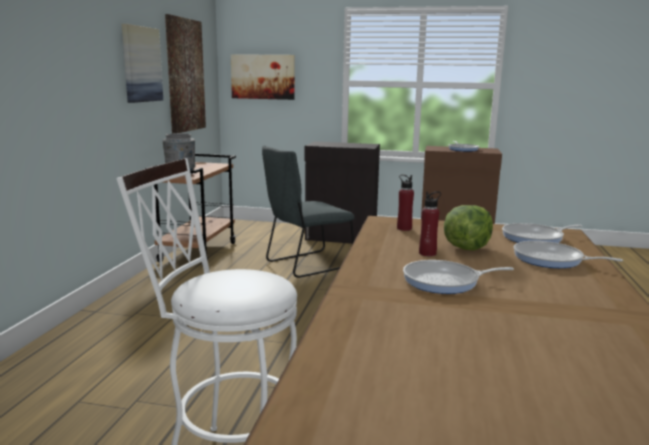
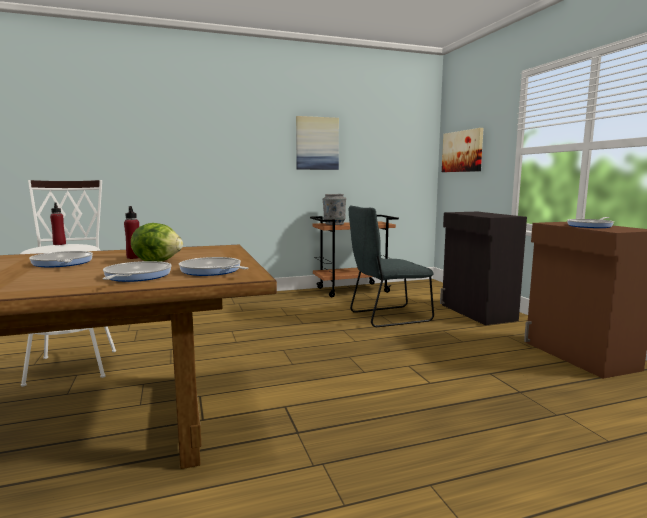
camera: 60 degrees right, 5 degrees down
(185, 75) = (379, 152): picture -> none
(306, 264) = (386, 317): grey chair -> grey chair turned 45 degrees counterclockwise
(404, 228) = (205, 250): red bottle -> red bottle (59, 244)

